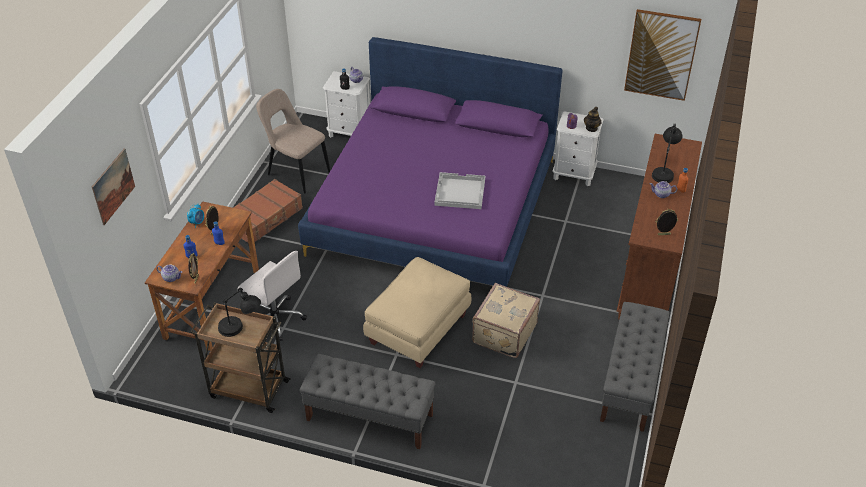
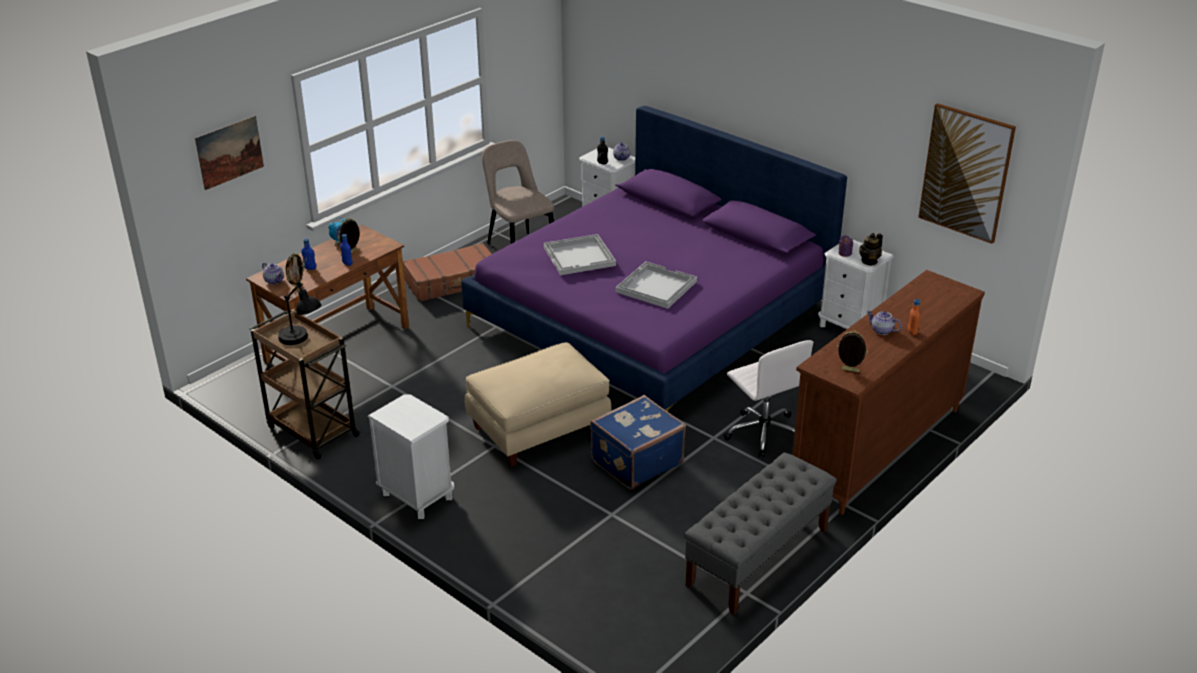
camera: 25 degrees right, 10 degrees down
(275, 319) = (390, 375): white office chair -> white office chair (763, 432)
(369, 417) = (417, 496): grey bench -> white nightstand
(387, 181) = (580, 256): none -> white tray
(503, 333) = (635, 461): beige suitcase -> blue suitcase
(664, 170) = (907, 308): black table lamp -> none

